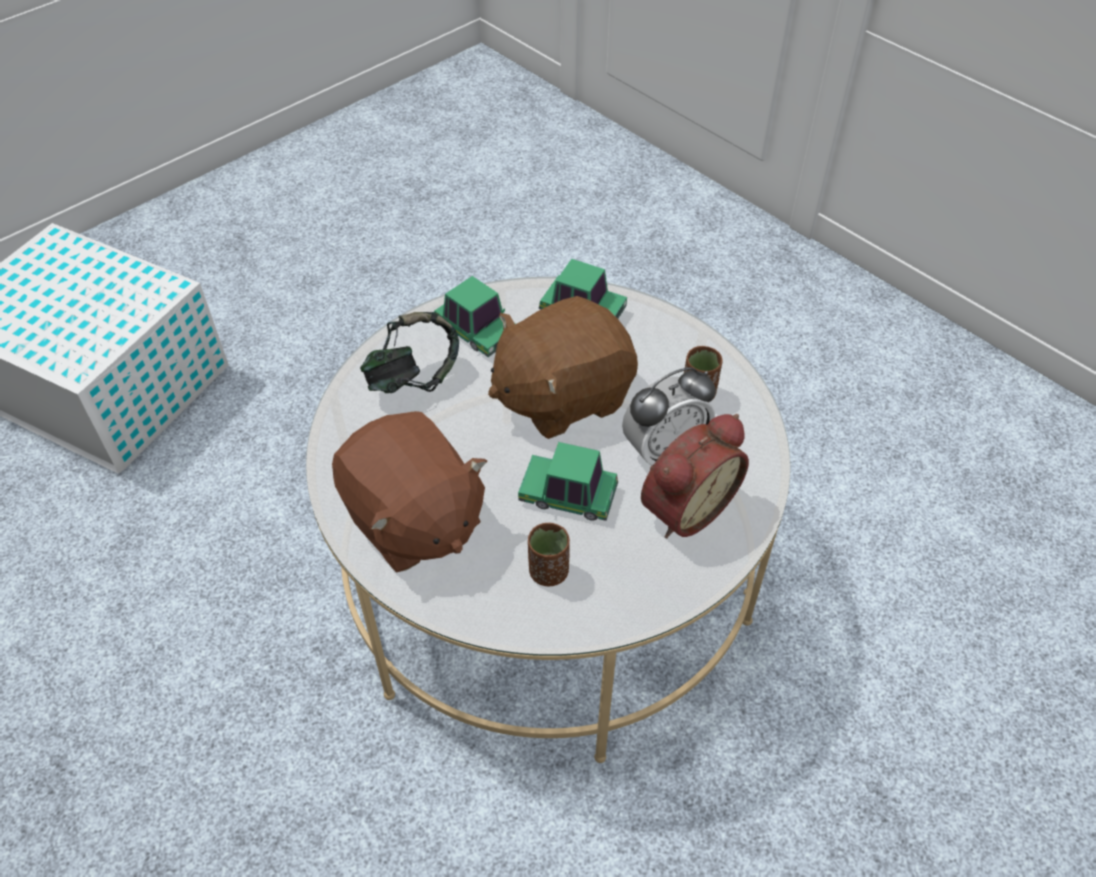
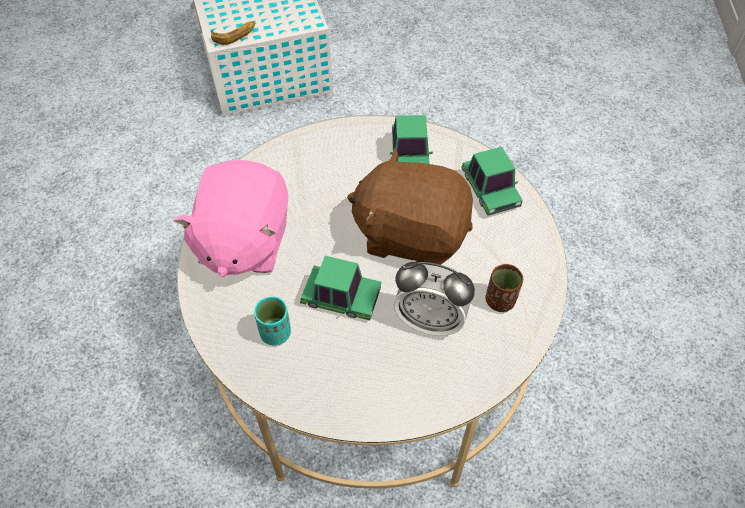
camera: 45 degrees right, 5 degrees up
(90, 355) = (235, 35): none -> banana
(413, 379) = (340, 159): headphones -> none
(413, 521) = (243, 241): brown plush toy -> pink plush toy
(548, 571) = (275, 333): brown cup -> turquoise cup
(568, 495) = (341, 298): toy car -> toy car turned 135 degrees clockwise
(684, 507) = (399, 365): alarm clock -> none

